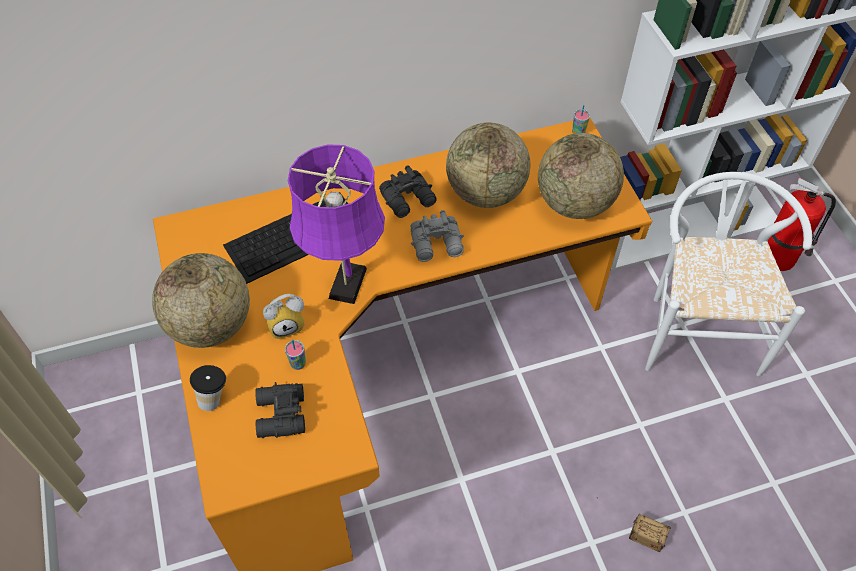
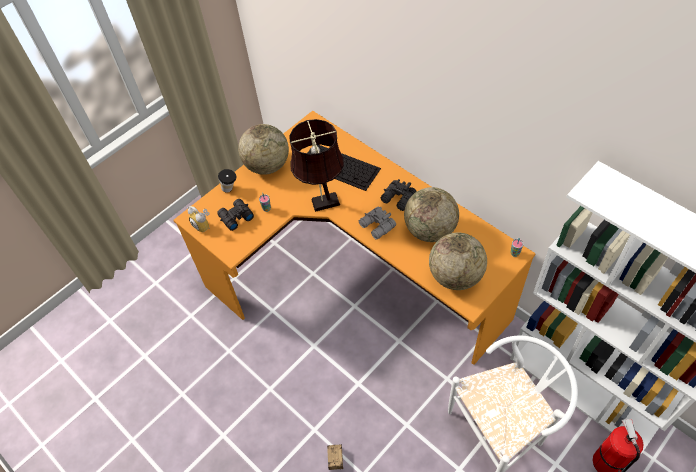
camera: 65 degrees right, 0 degrees up
(287, 325) = (285, 192): alarm clock -> alarm clock (204, 225)
(346, 287) = (322, 203): purple table lamp -> brown table lamp

